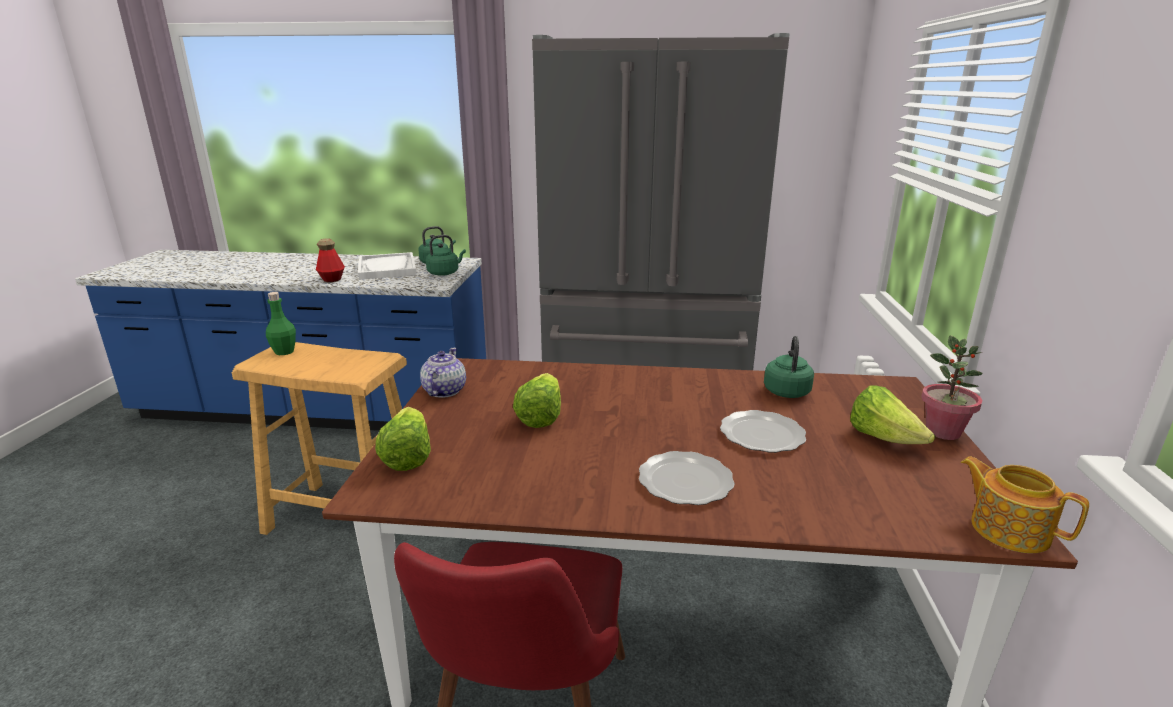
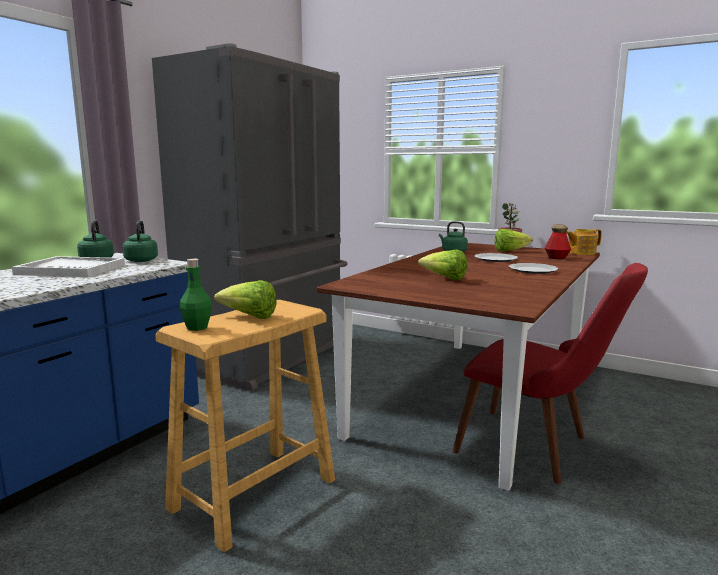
camera: 65 degrees left, 10 degrees down
(332, 279) = (59, 283): bottle -> bottle (557, 258)
(407, 457) = (476, 300): lettuce -> lettuce (250, 317)
(443, 391) = (383, 289): teapot -> none

